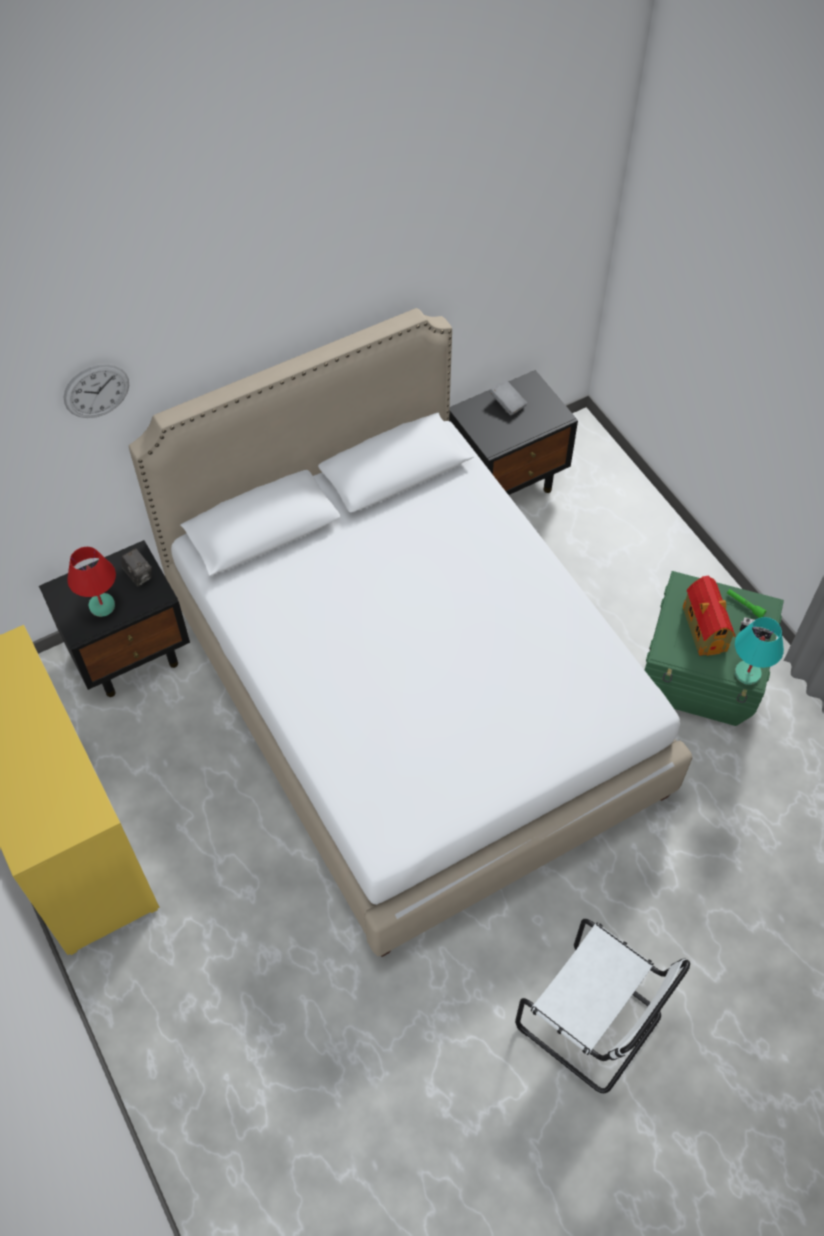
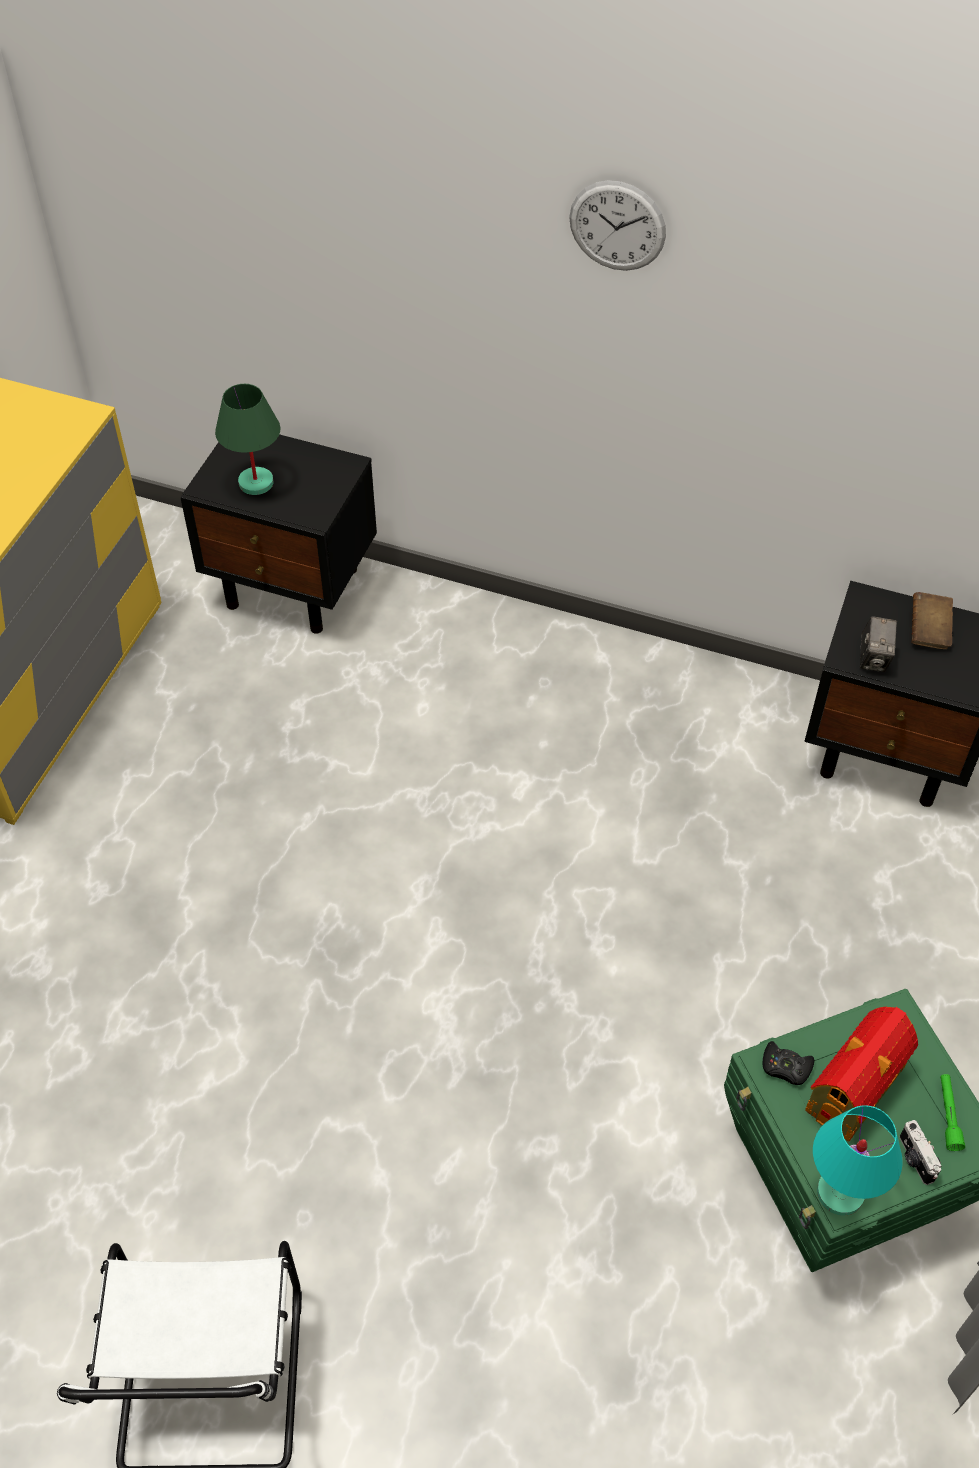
camera: 50 degrees right, 5 degrees down
(96, 391) = (352, 196): wall clock -> wall clock (617, 226)
(102, 605) = (256, 482): red table lamp -> green table lamp
(139, 575) = (322, 484): camera -> camera (873, 658)
(411, 694) = (489, 865): white bed -> none
(507, 404) = (928, 631): grey book -> brown book
(672, 646) = (785, 1067): none -> black game controller

